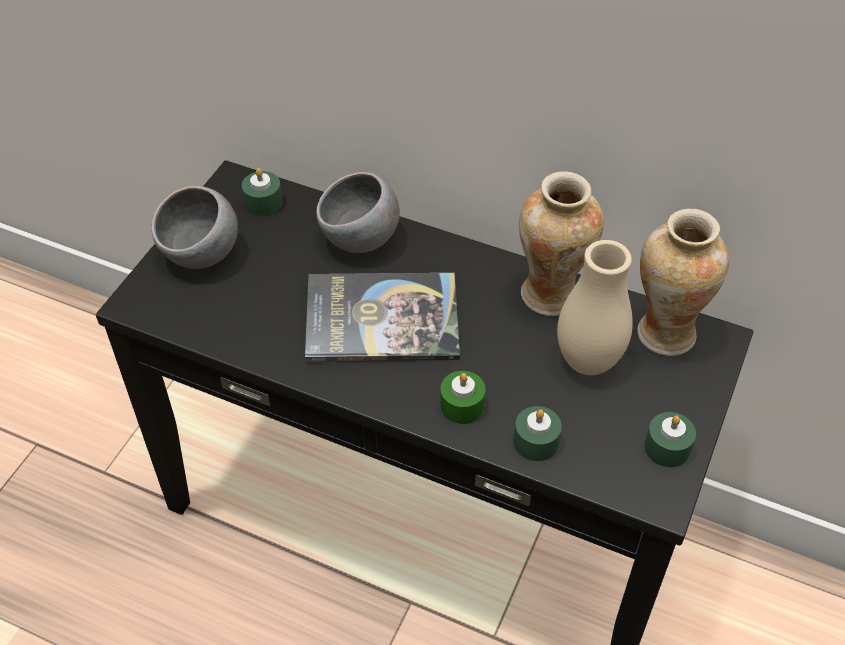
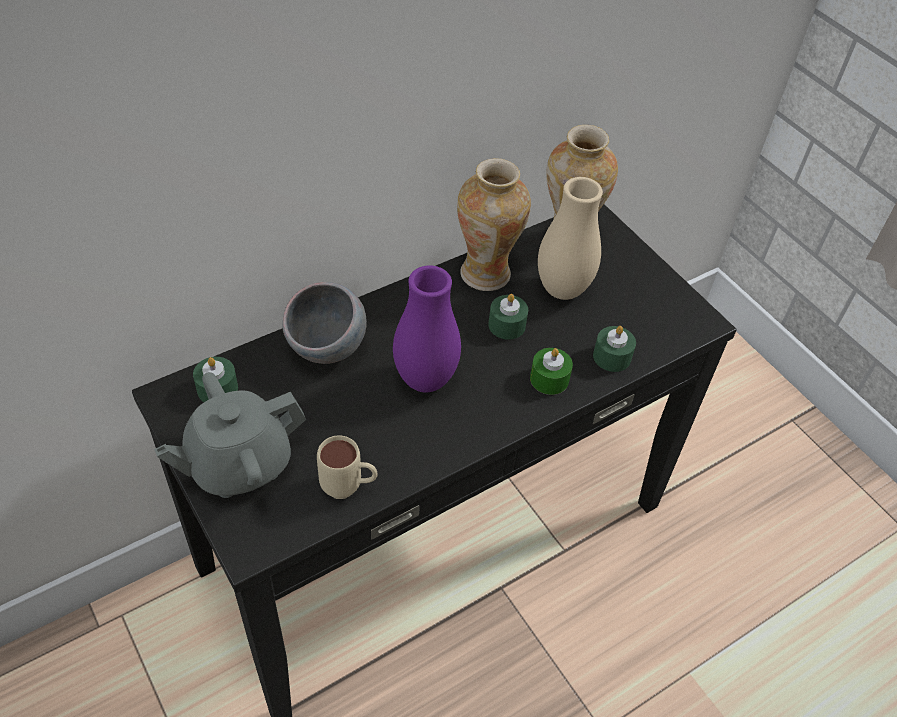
camera: 60 degrees left, 0 degrees up
(202, 255) = (239, 464): grey bowl -> grey teapot
(228, 331) = (349, 489): none -> beige mug
(382, 319) = (425, 380): book -> purple vase
(667, 447) = (664, 294): green candle -> green candle (507, 325)

